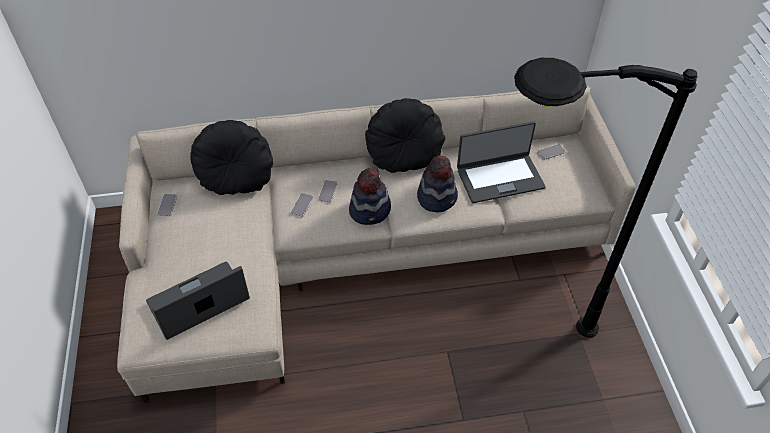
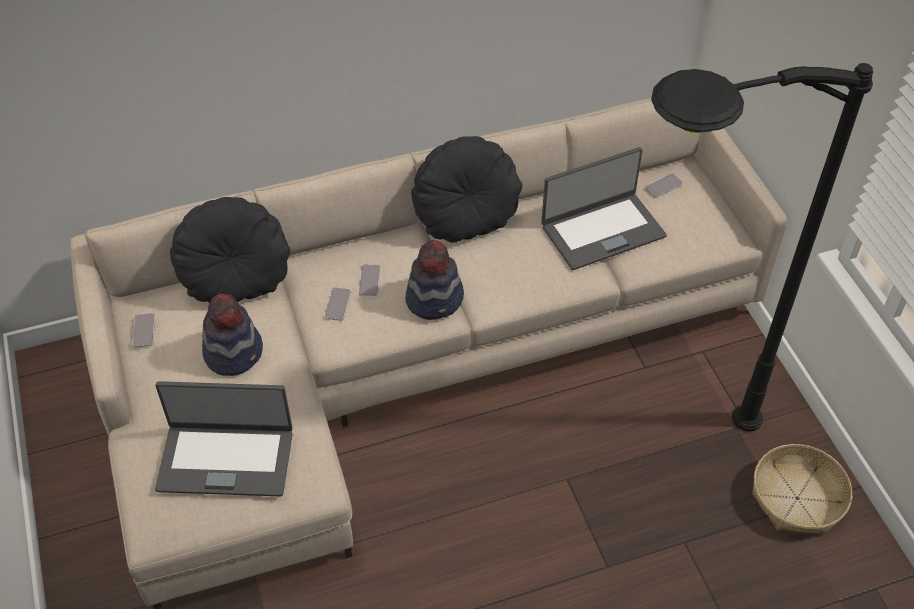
camera: 10 degrees left, 0 degrees up
(199, 302) = (226, 459): laptop -> laptop turned 135 degrees counterclockwise
(437, 197) = (523, 268): hat -> hat (234, 352)
(613, 392) = (797, 498): none -> basket

